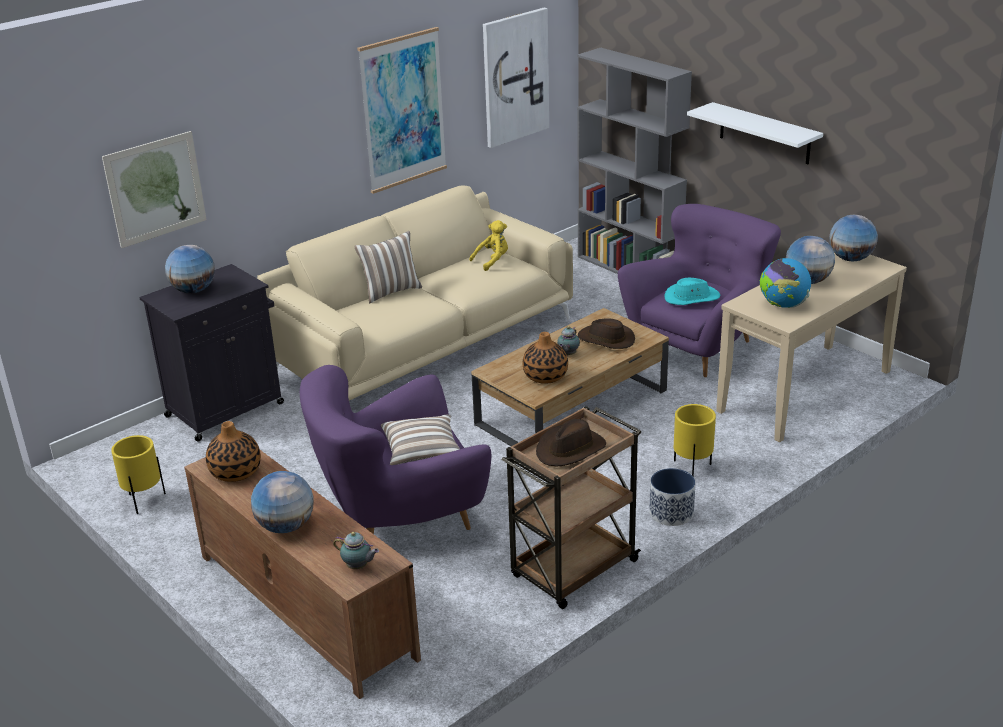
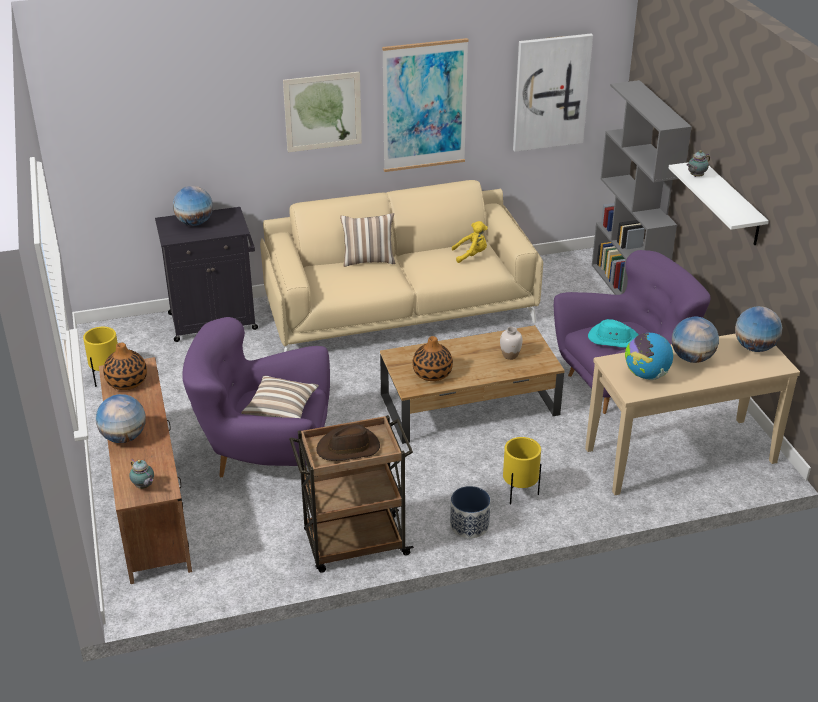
camera: 25 degrees right, 5 degrees up
(155, 189) = (178, 136): picture -> picture (323, 112)
(567, 354) = (467, 359): teapot -> teapot (695, 176)
(606, 339) = (510, 355): brown hat -> white vase

